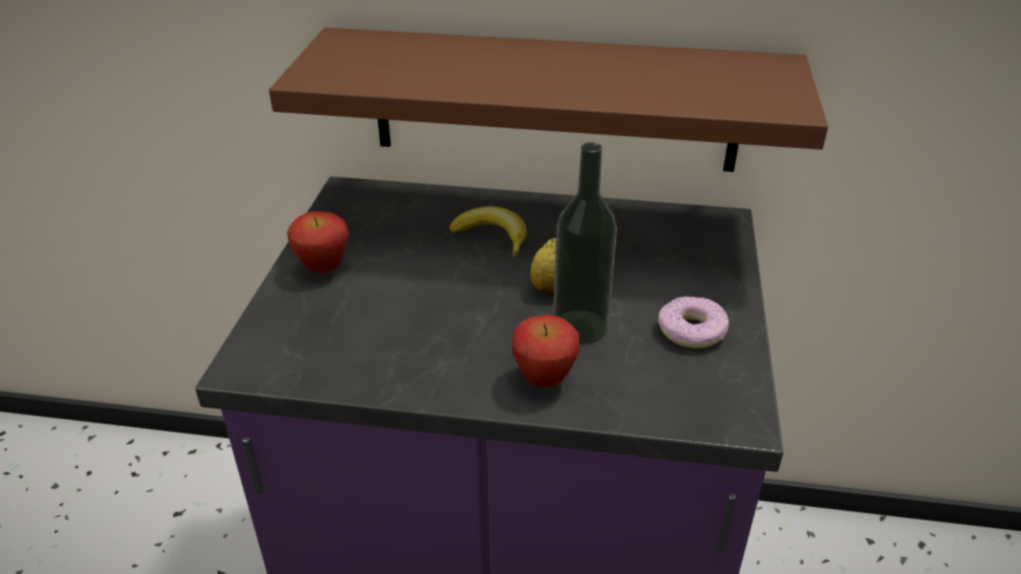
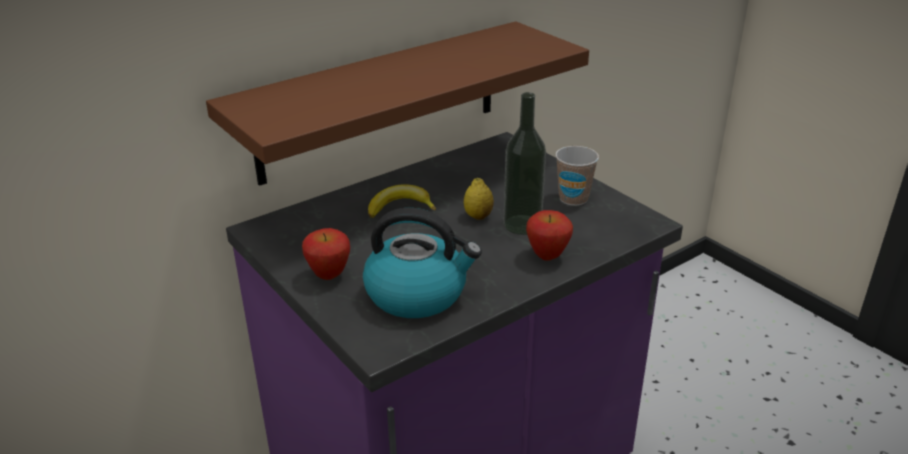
camera: 45 degrees left, 5 degrees down
(359, 335) = (418, 294): none -> kettle
(692, 331) = (573, 198): donut -> cup

